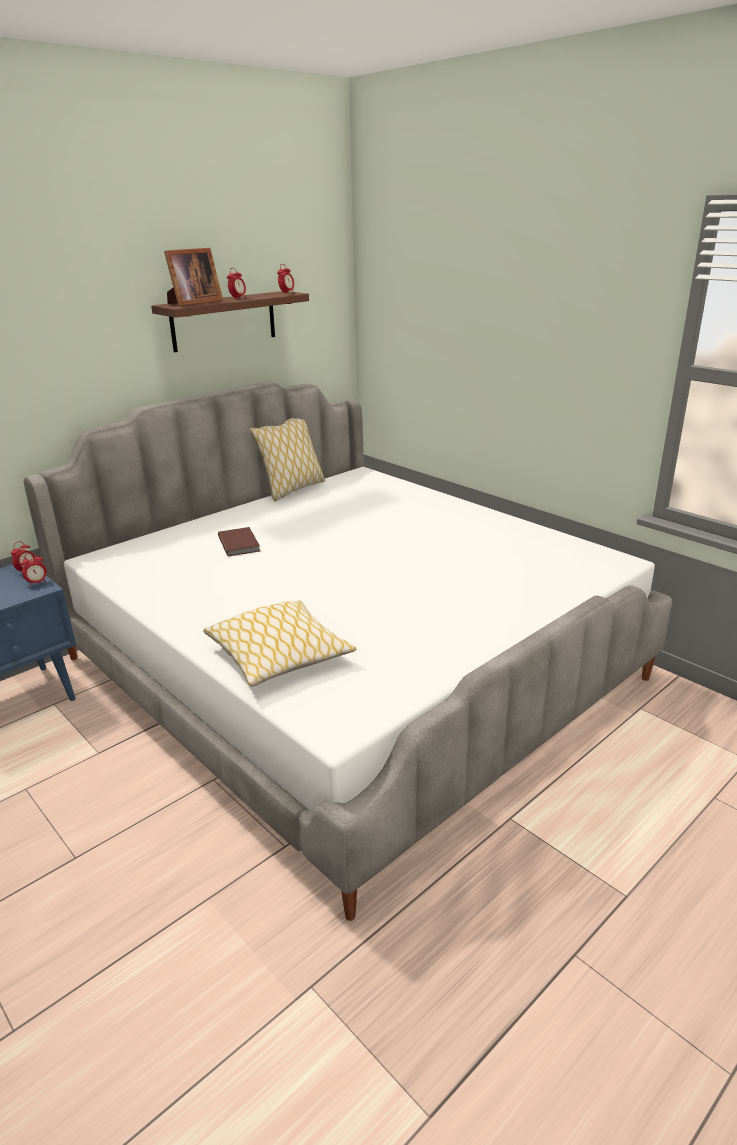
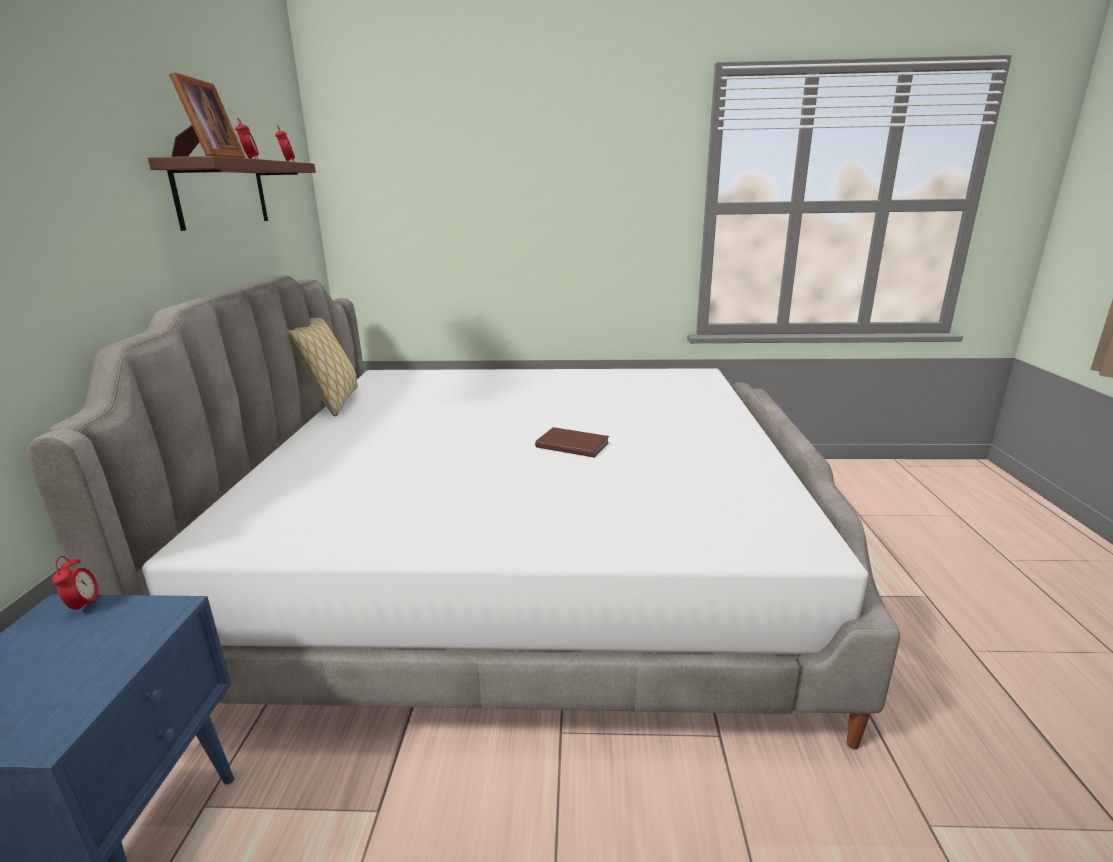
camera: 45 degrees left, 5 degrees down
(37, 583) = (142, 610): alarm clock -> none
(240, 543) = (378, 459): brown book -> brown book (572, 444)
(279, 656) = (639, 523): pillow -> none

